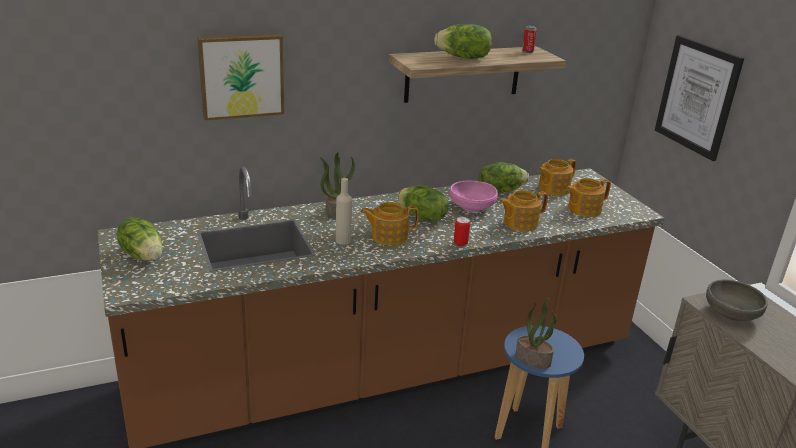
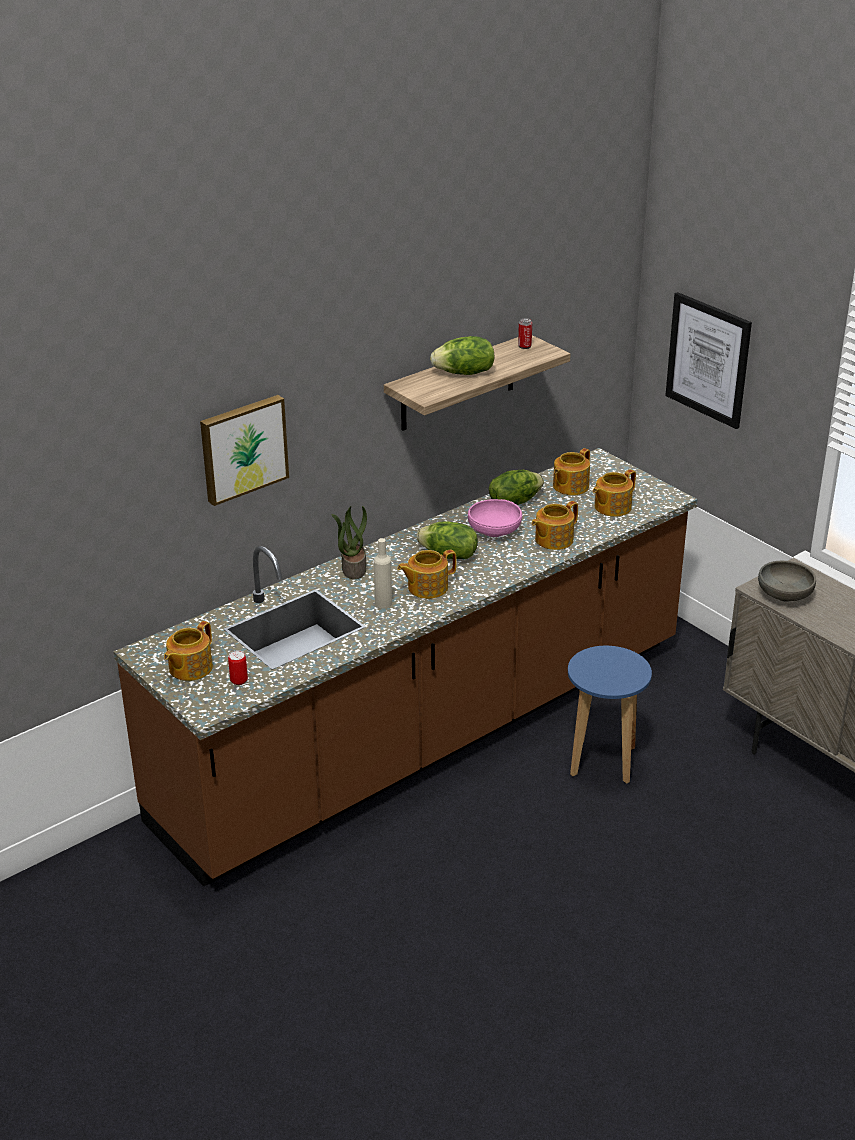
camera: 15 degrees left, 5 degrees up
(143, 255) = (189, 668): lettuce -> teapot
(460, 243) = (504, 579): can -> can (239, 681)
(533, 359) = (603, 683): potted plant -> none

